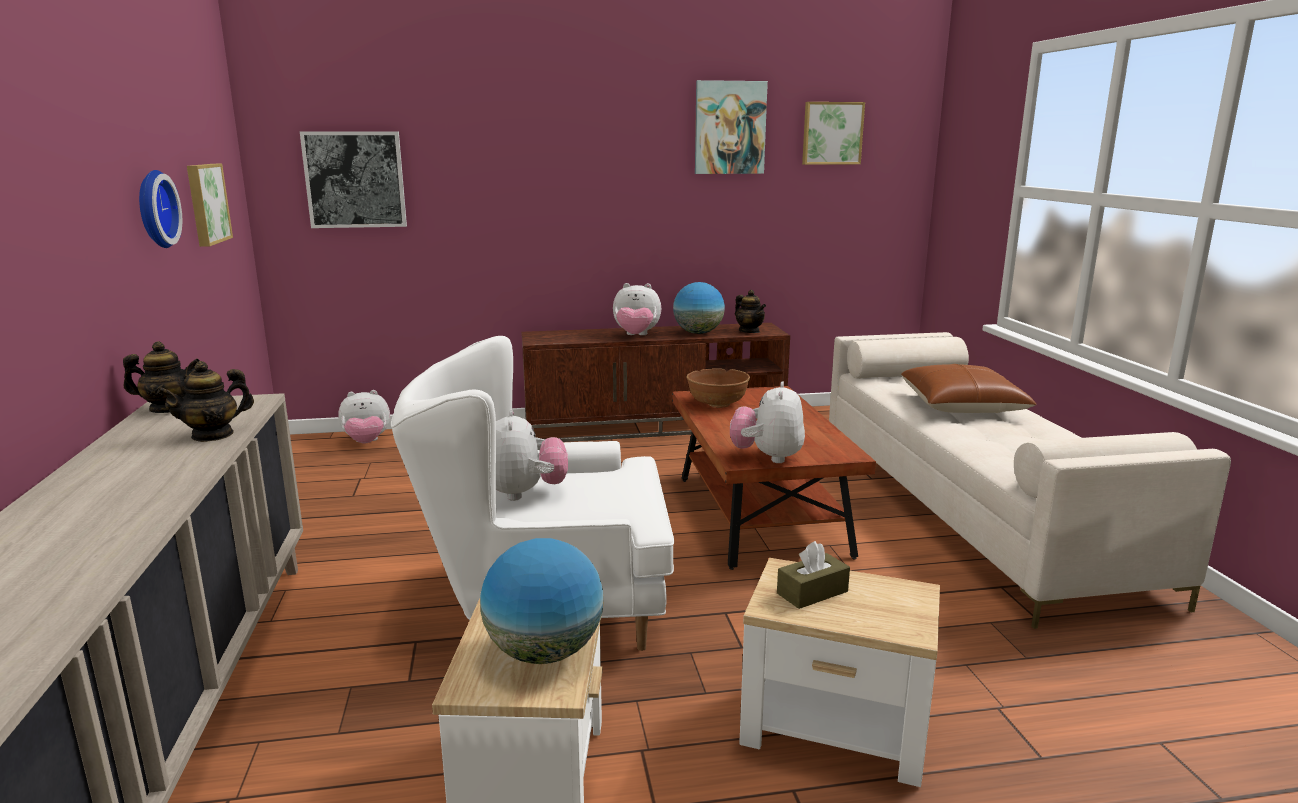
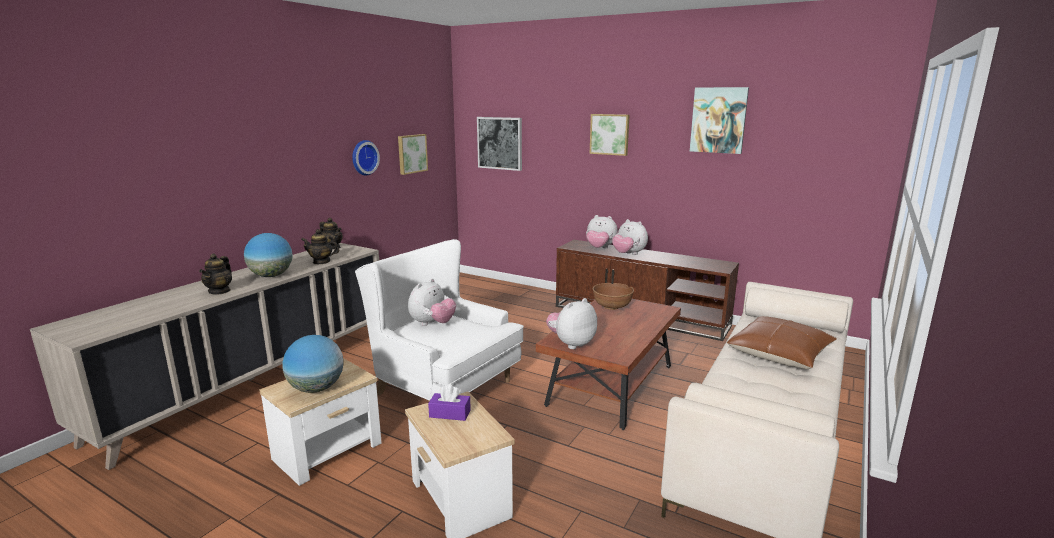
camera: 40 degrees right, 0 degrees up
(366, 442) = (486, 285): plush toy -> plush toy (600, 248)
(698, 333) = (670, 260): globe -> globe (271, 276)
(749, 331) = (707, 265): teapot -> teapot (219, 291)
(812, 592) = (450, 413): brown tissue box -> purple tissue box
(832, 133) = (802, 126): picture -> picture (610, 134)

